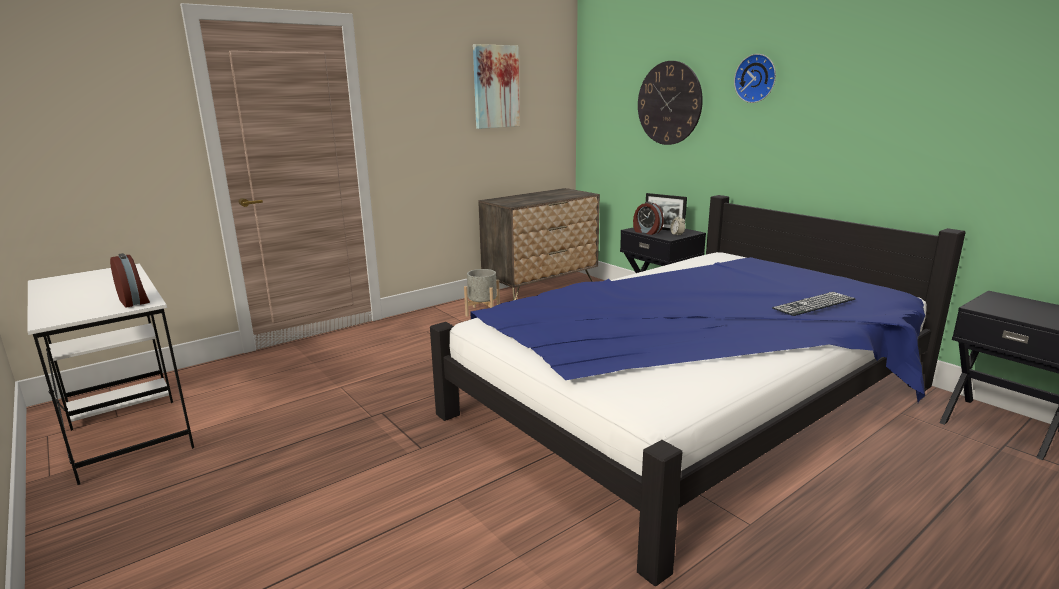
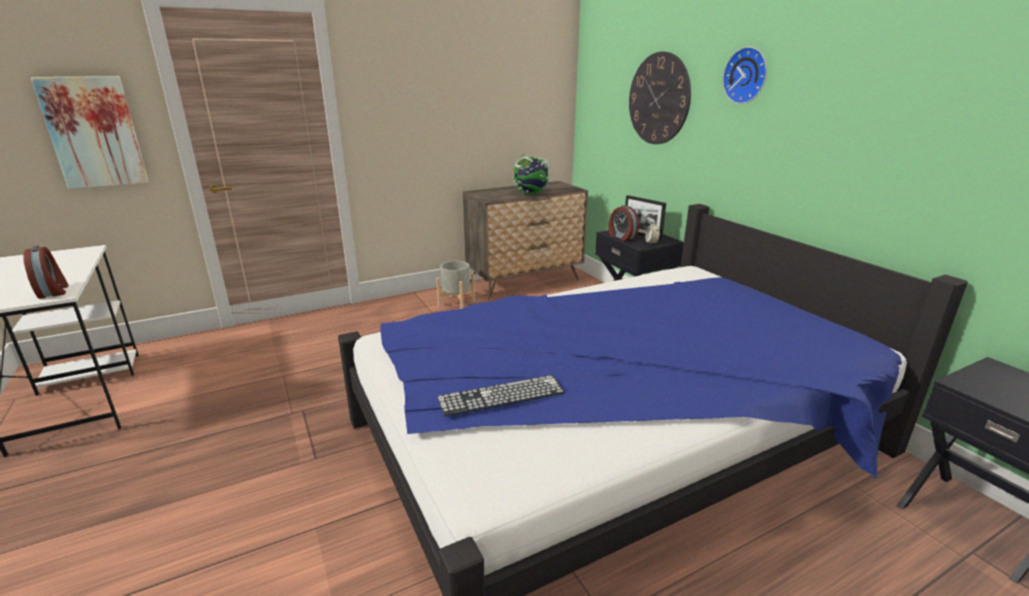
camera: 10 degrees right, 5 degrees up
(495, 87) = (483, 76): picture -> picture (94, 132)
(548, 199) = (531, 193): none -> globe
(814, 304) = (755, 353): keyboard -> keyboard (501, 395)

